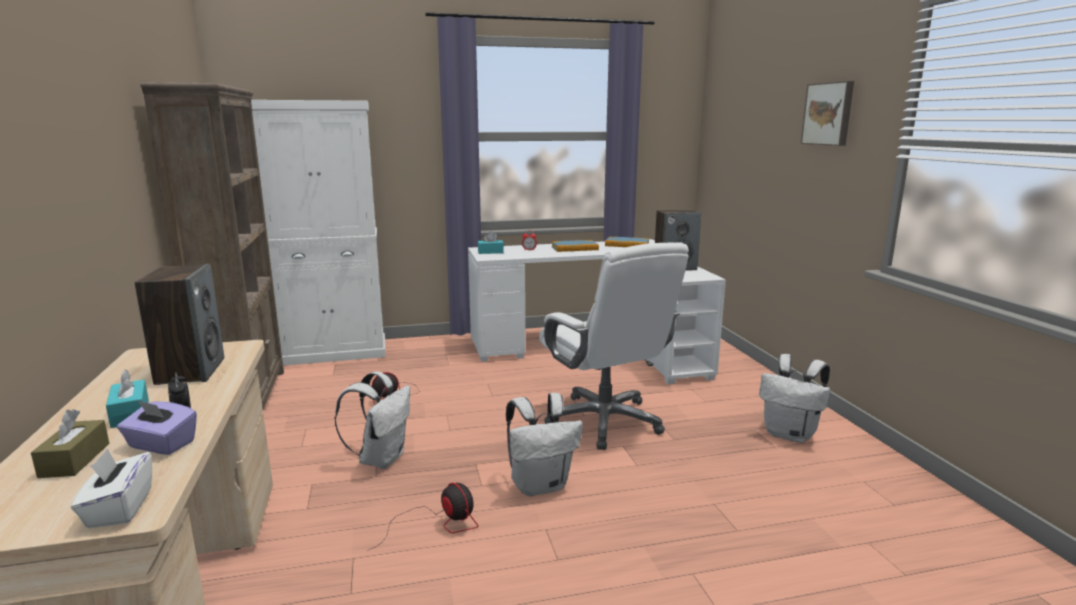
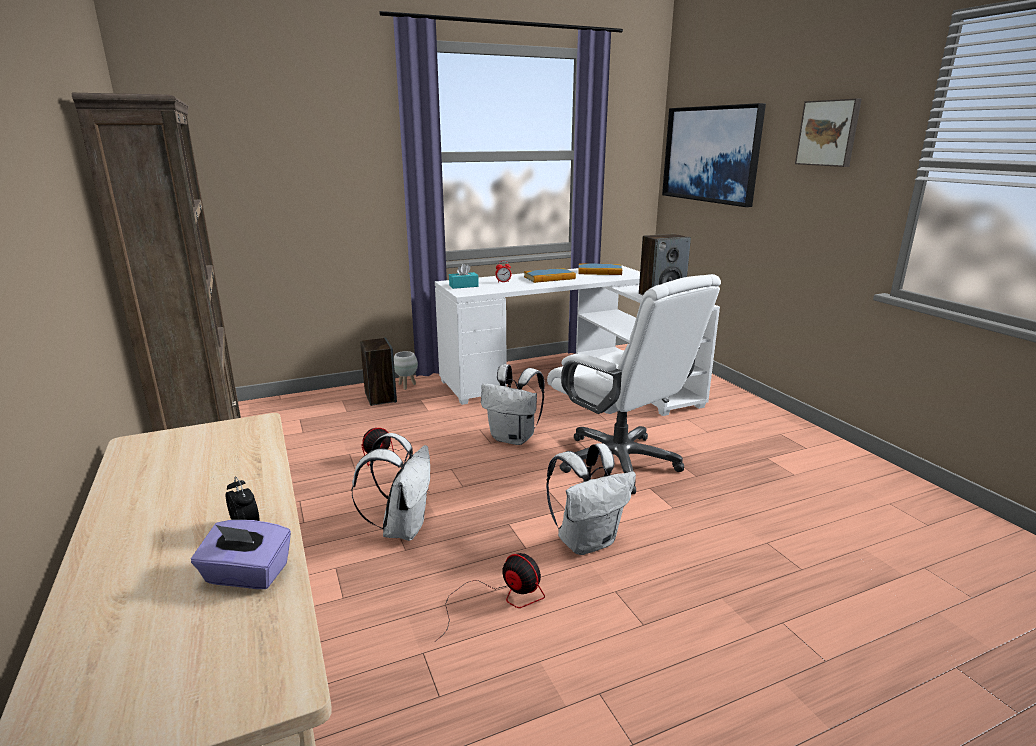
camera: 10 degrees left, 5 degrees up
(75, 460) = (142, 611): brown tissue box -> none
(119, 509) = (252, 681): white tissue box -> none
(130, 413) = (174, 532): turquoise tissue box -> none
(190, 371) = (215, 463): speaker -> speaker (380, 397)
(335, 352) = (294, 405): white cabinet -> none
(439, 343) = (406, 386): none -> white planter
(737, 135) = (711, 154): none -> picture
(790, 434) = (802, 460): white backpack -> white backpack (514, 438)

